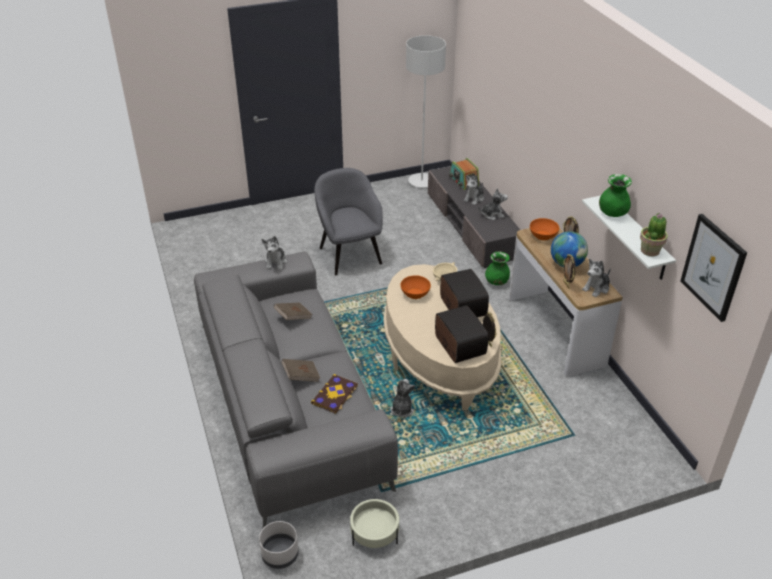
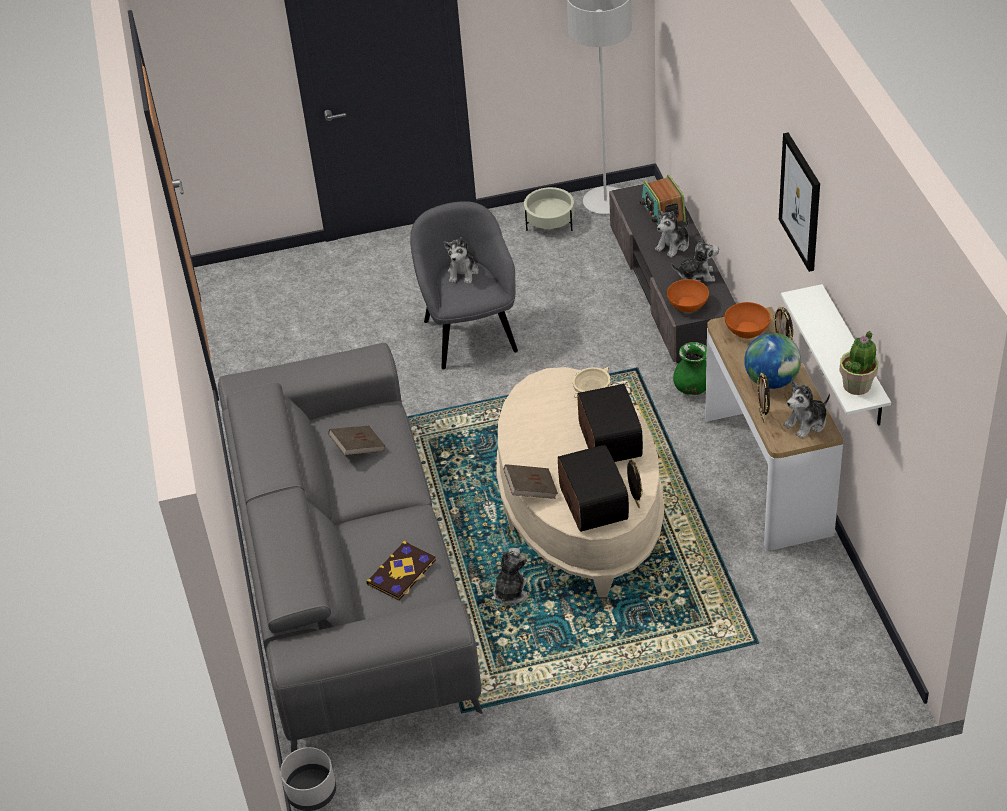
camera: 10 degrees right, 5 degrees up
(276, 262) = (339, 361): plush toy -> plush toy (463, 272)
(301, 376) = (357, 542): brown book -> brown book (531, 490)
(374, 533) = (443, 771): beige planter -> beige planter (550, 222)
(415, 293) = (542, 417): orange bowl -> orange bowl (688, 305)
(612, 213) = (820, 319): green vase -> none
(713, 267) = (924, 423): picture -> picture (801, 201)

